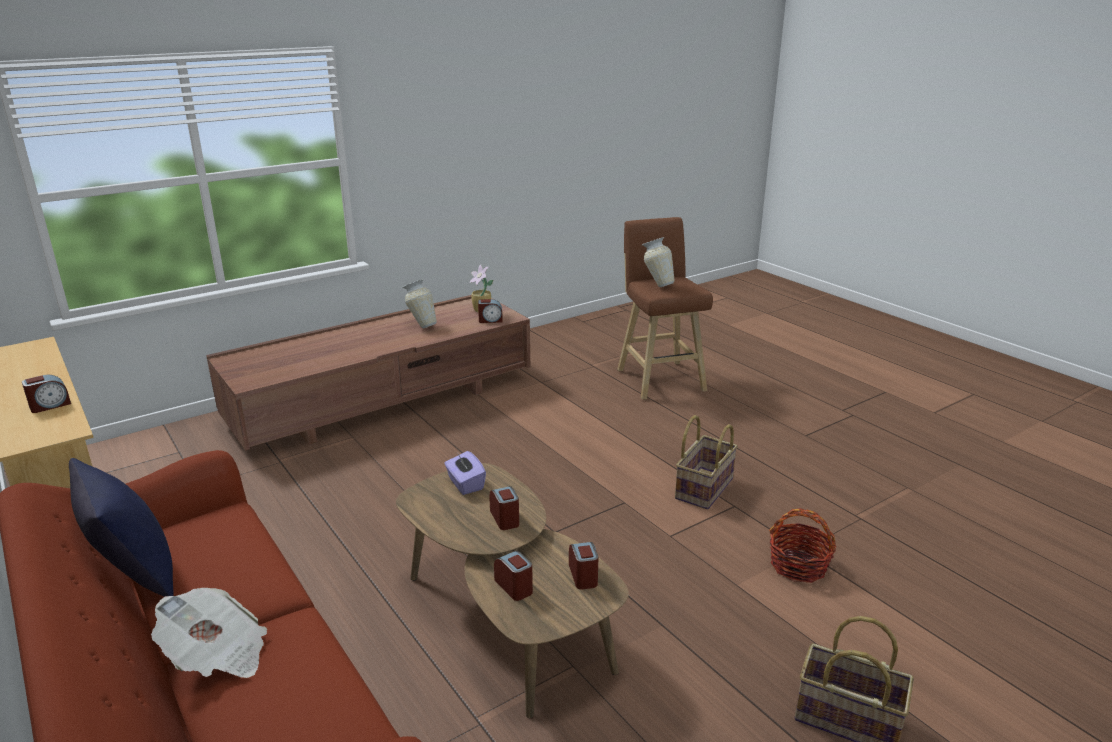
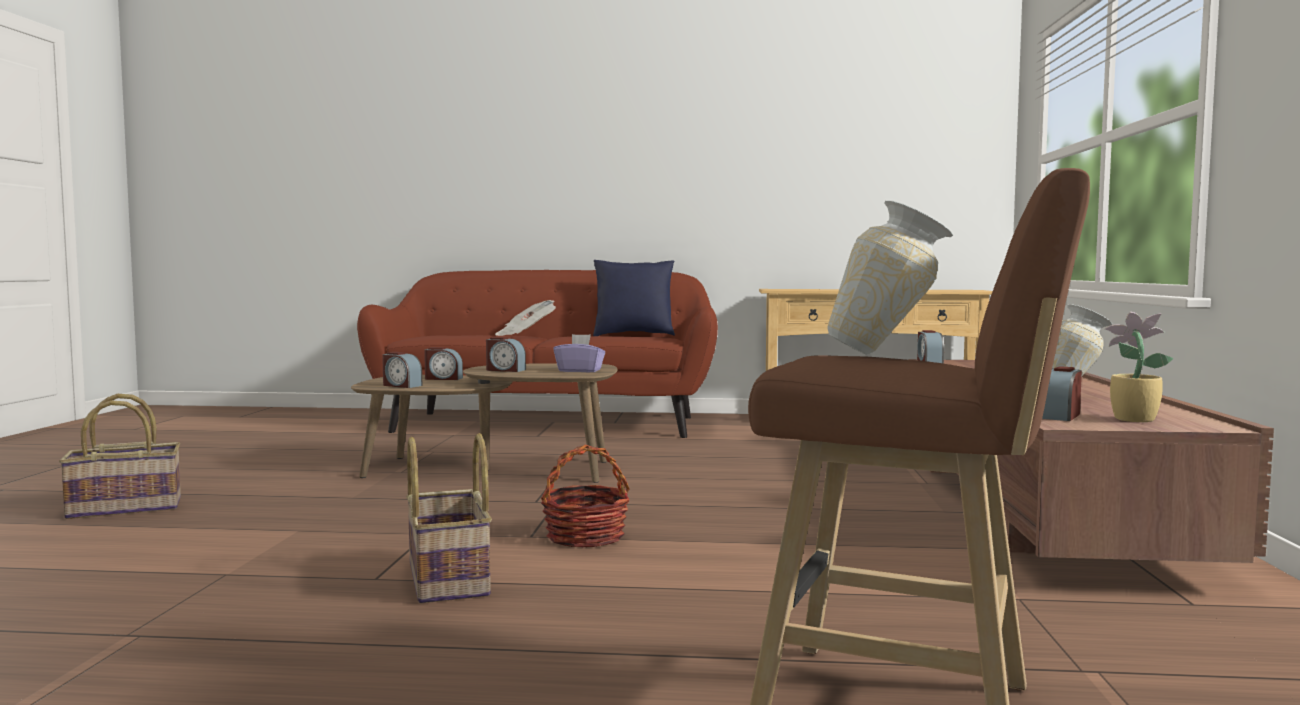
camera: 130 degrees right, 20 degrees down
(50, 405) = (829, 289): alarm clock -> alarm clock (929, 361)
(798, 566) = (224, 561): basket -> basket (585, 537)

